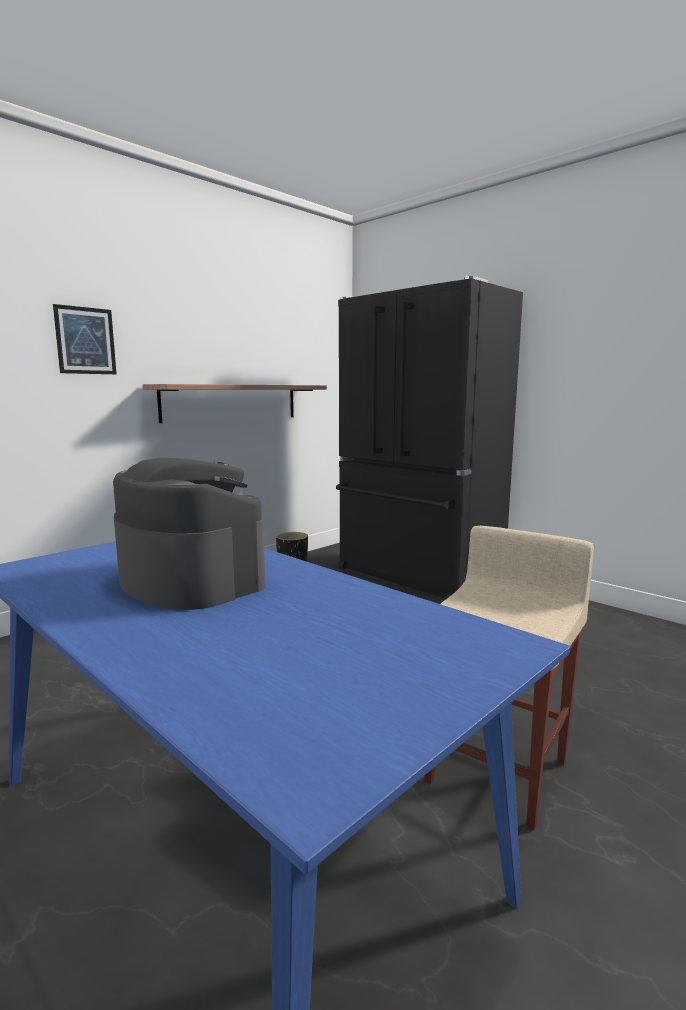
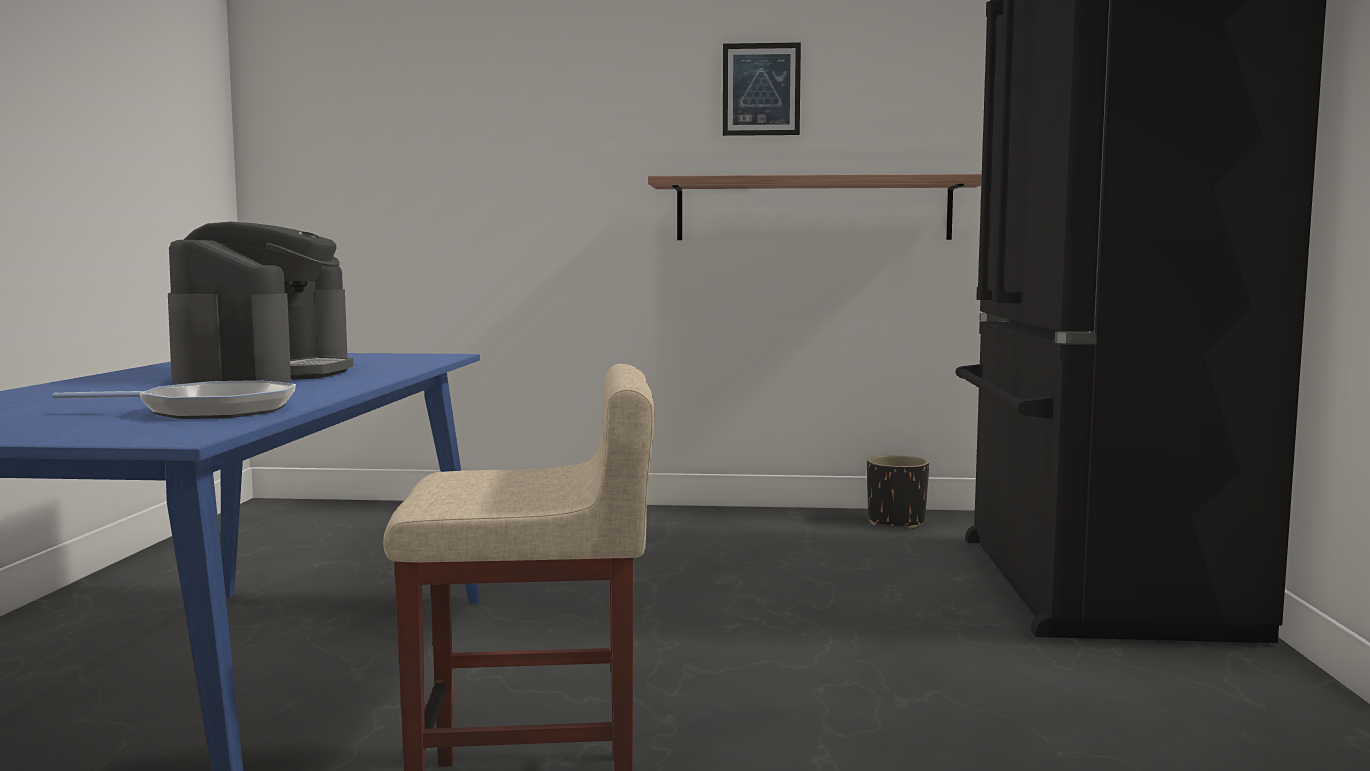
camera: 50 degrees right, 5 degrees down
(85, 340) = (578, 123): picture -> picture (761, 89)
(393, 621) = (209, 411): none -> frying pan

